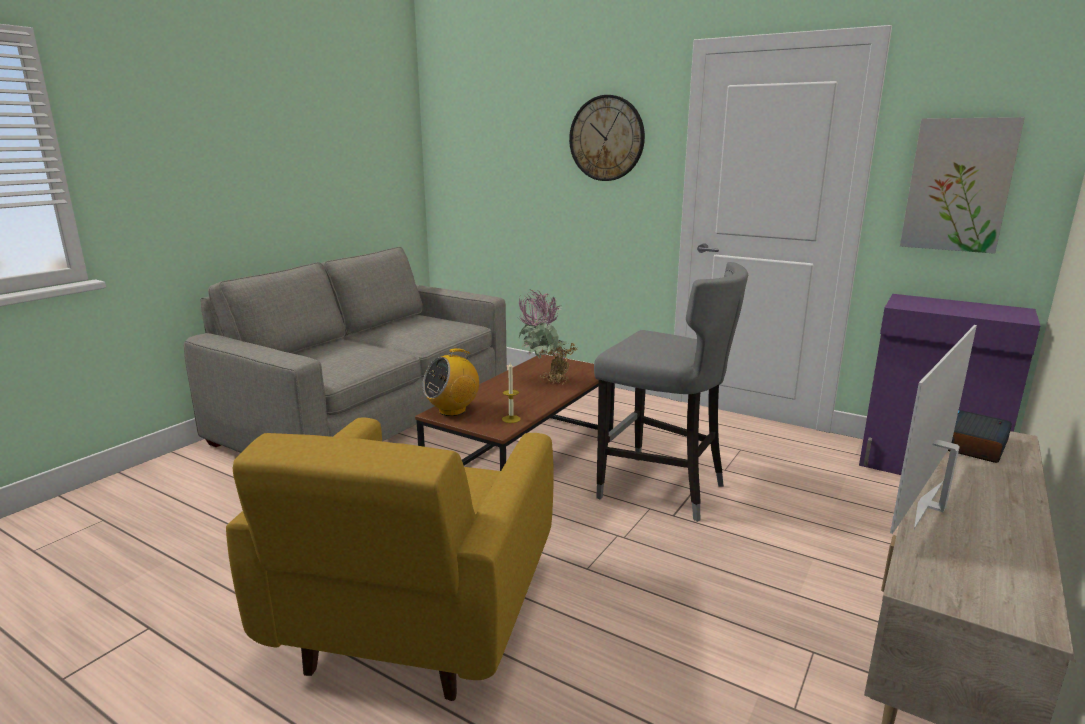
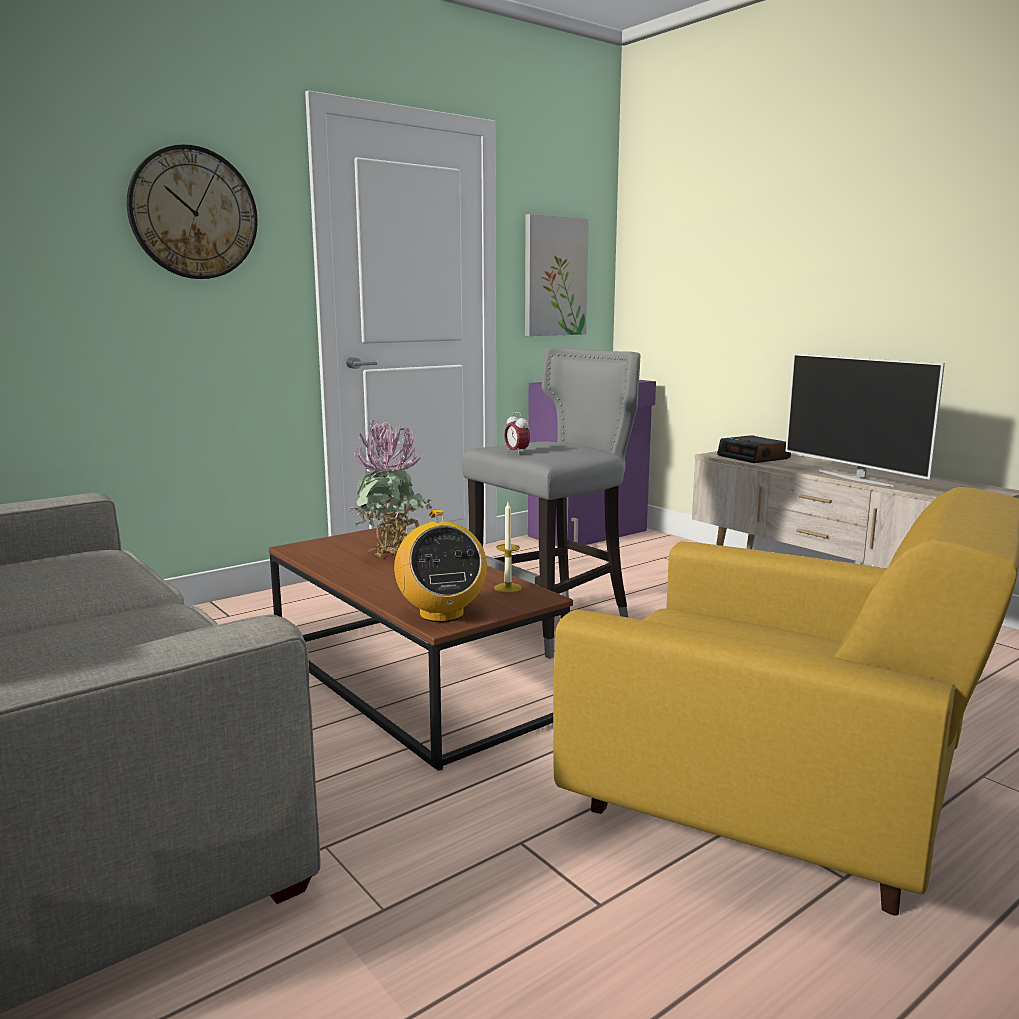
camera: 70 degrees left, 5 degrees down
(631, 340) = (516, 452): none -> alarm clock

